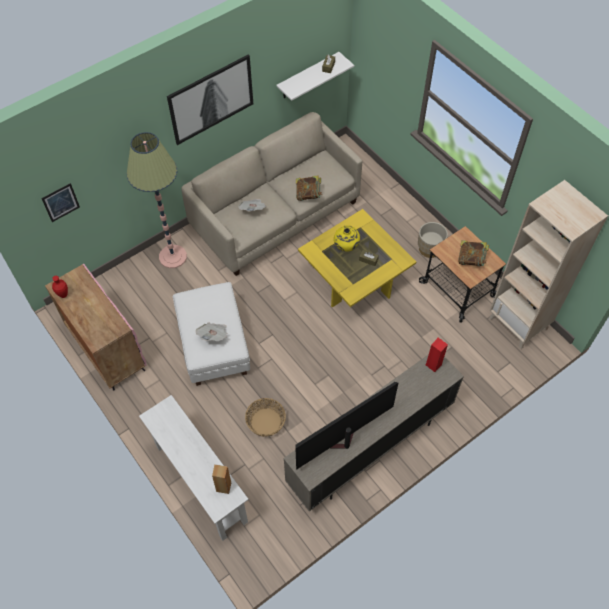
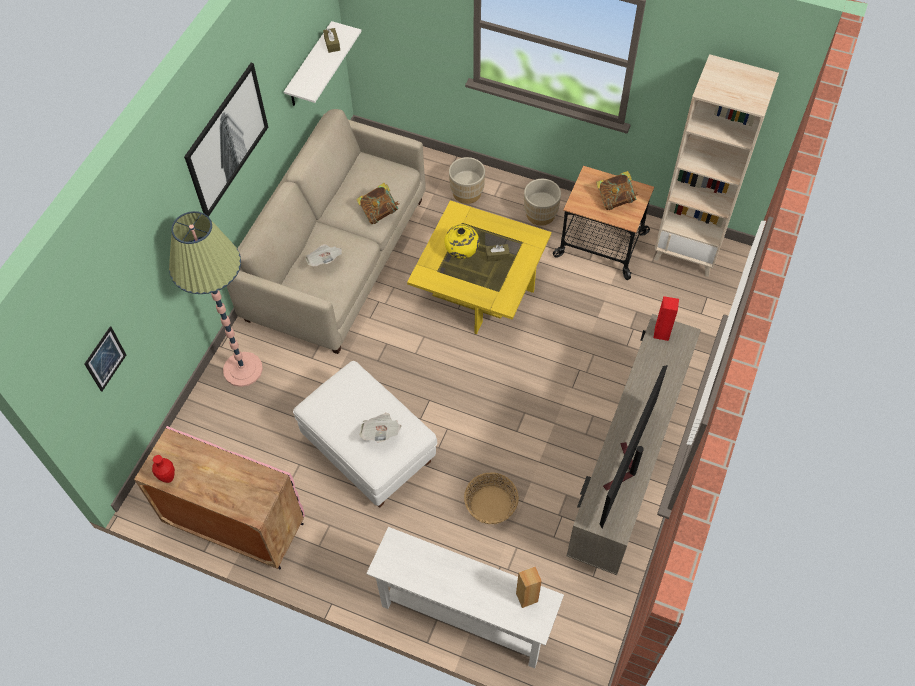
camera: 30 degrees left, 0 degrees up
(389, 211) = (467, 193): none -> beige planter

